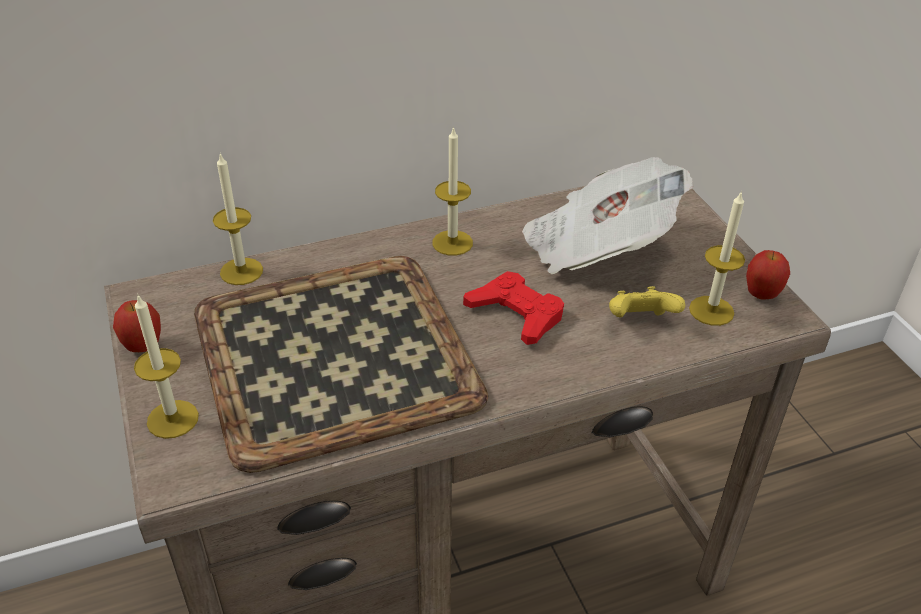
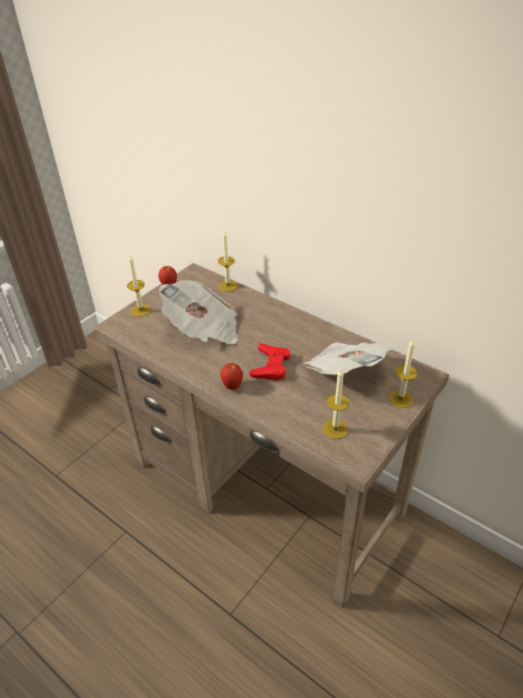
camera: 60 degrees right, 0 degrees up
(336, 353) = (203, 329): tray -> newspaper
(452, 243) = (301, 328): candle -> candle (400, 399)
(640, 321) = (302, 406): yellow game controller -> none
(761, 295) = (367, 444): apple -> apple (232, 386)

